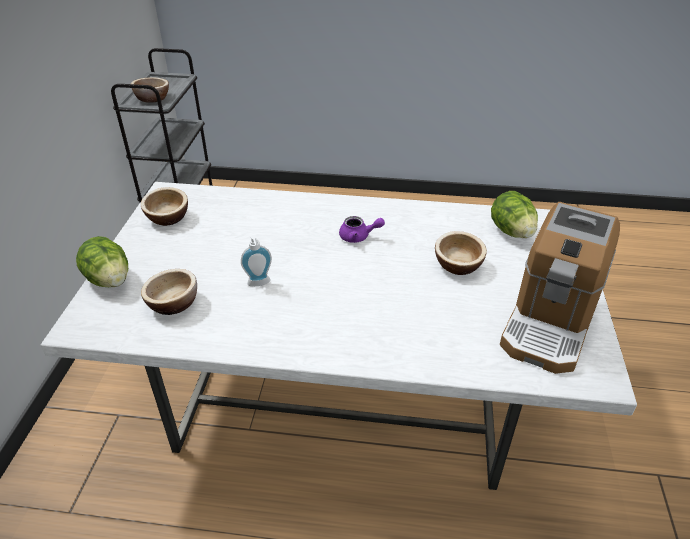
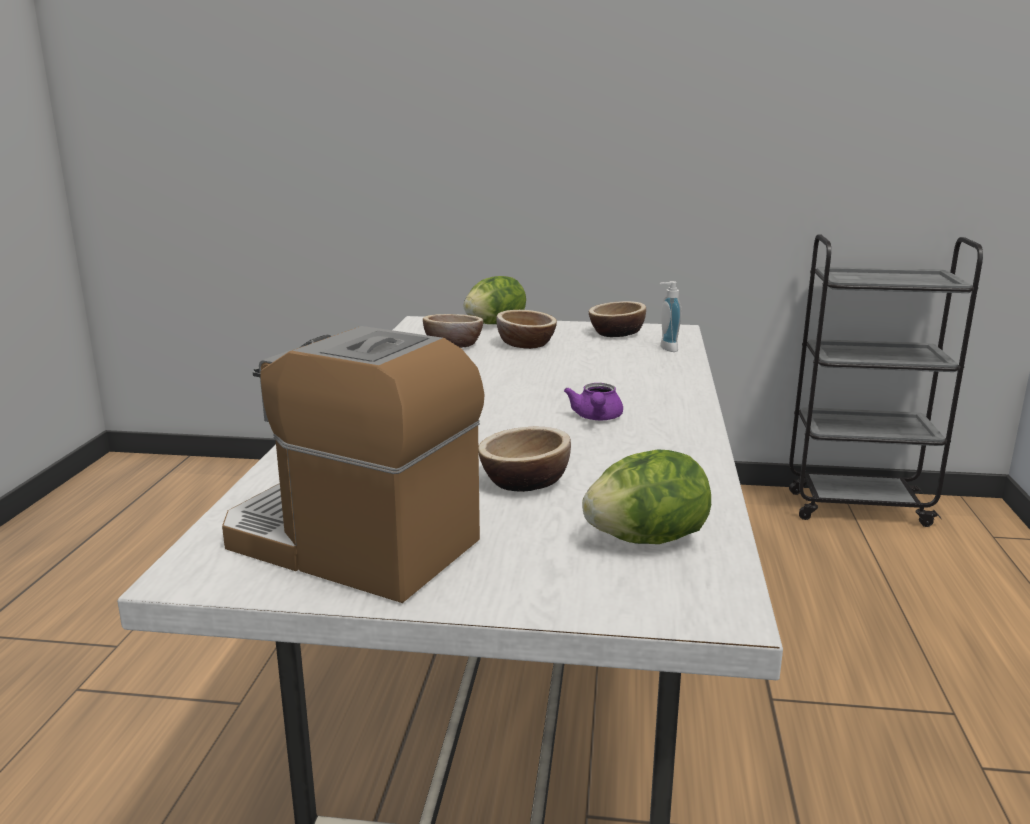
camera: 90 degrees right, 20 degrees down
(152, 99) = (863, 279): bowl -> bowl (526, 344)
(259, 284) = (483, 373): soap dispenser -> soap dispenser (666, 348)

